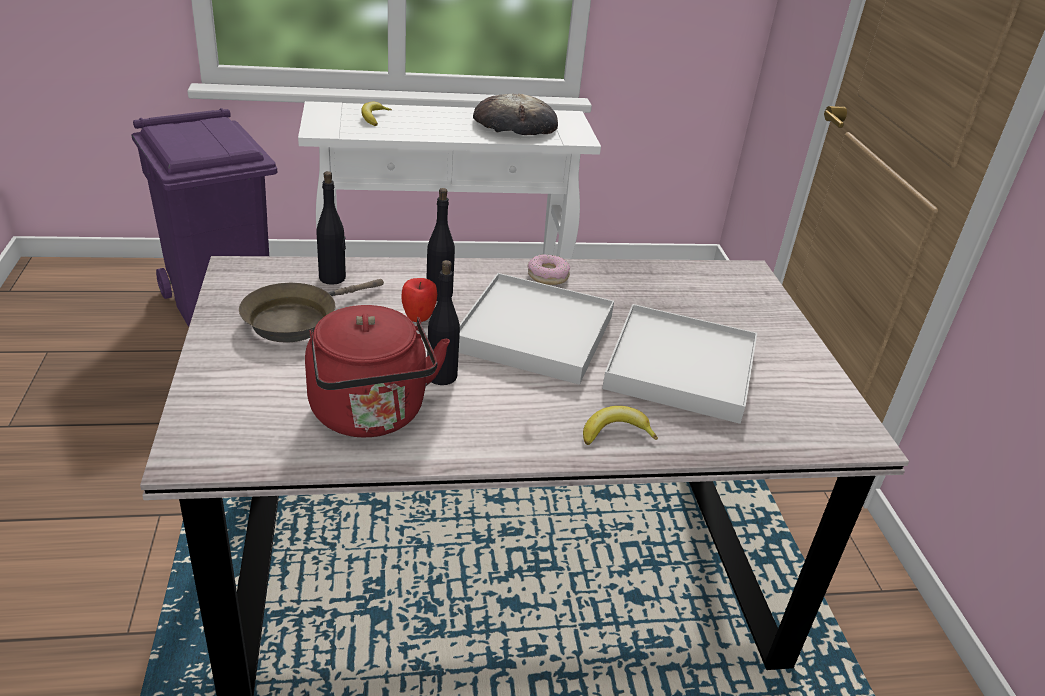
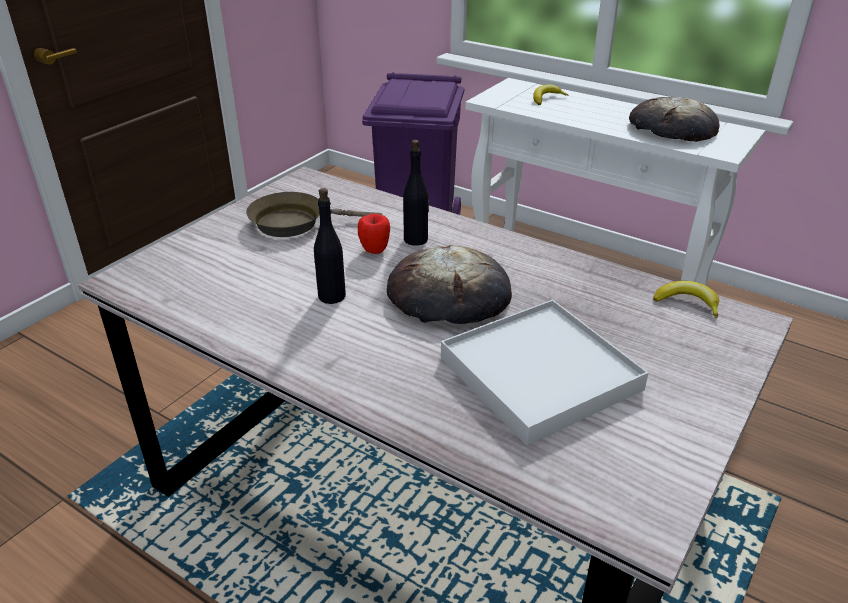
camera: 45 degrees right, 0 degrees up
(332, 278) = (357, 203): black bottle -> none
(371, 415) = (248, 301): red kettle -> none
(535, 333) = (448, 294): white tray -> bread
(548, 276) = (527, 256): donut -> none
(615, 432) = (400, 396): banana -> banana (687, 303)

